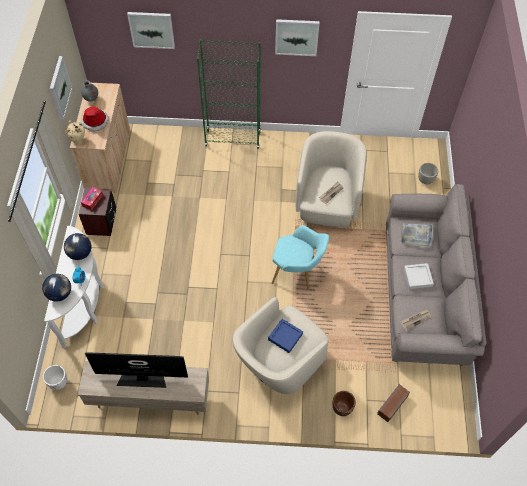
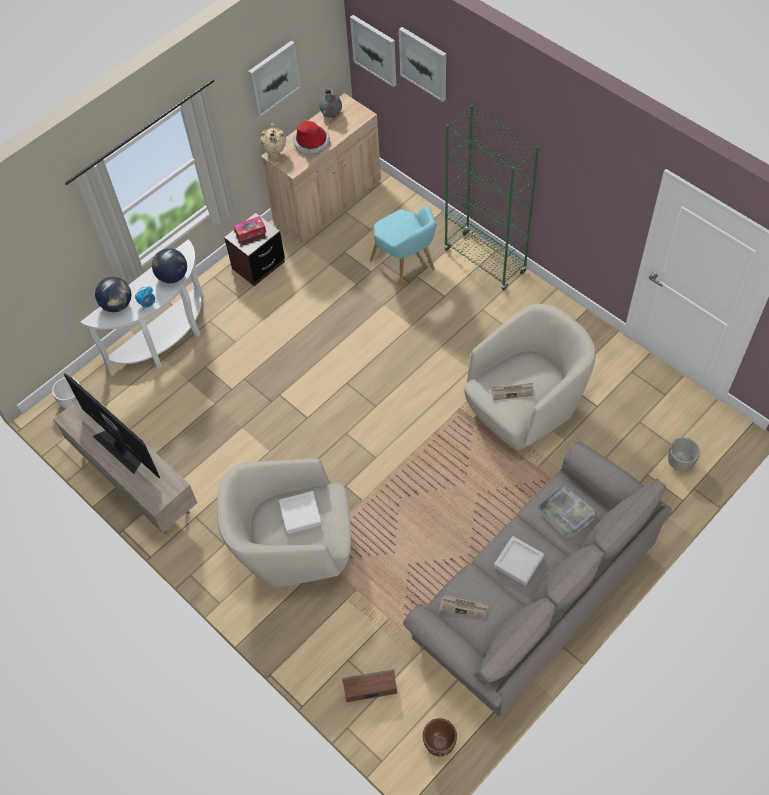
camera: 45 degrees right, 0 degrees up
(285, 337) = (300, 514): blue tray -> white tray
(296, 37) = (585, 163): picture -> picture (375, 50)
(297, 273) = (409, 463): turquoise armchair -> turquoise armchair (406, 267)
(342, 408) = (312, 646): brown planter -> brown planter (439, 743)

